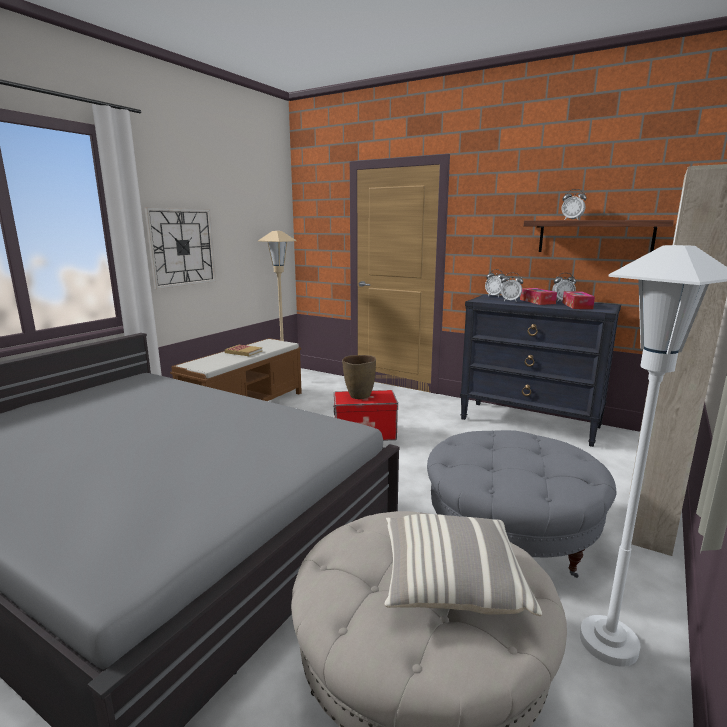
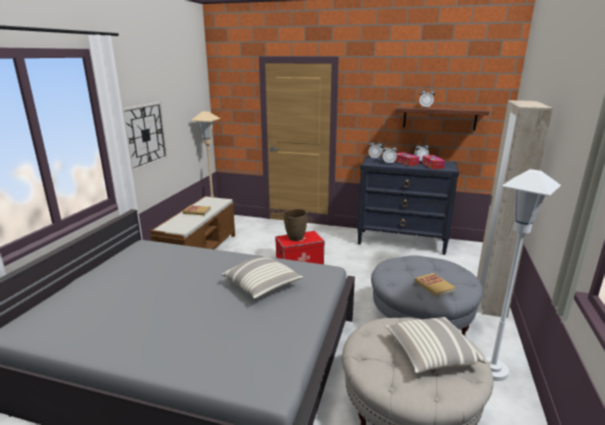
camera: 15 degrees left, 5 degrees up
(241, 437) = (262, 285): none -> pillow
(521, 475) = (434, 286): none -> book

